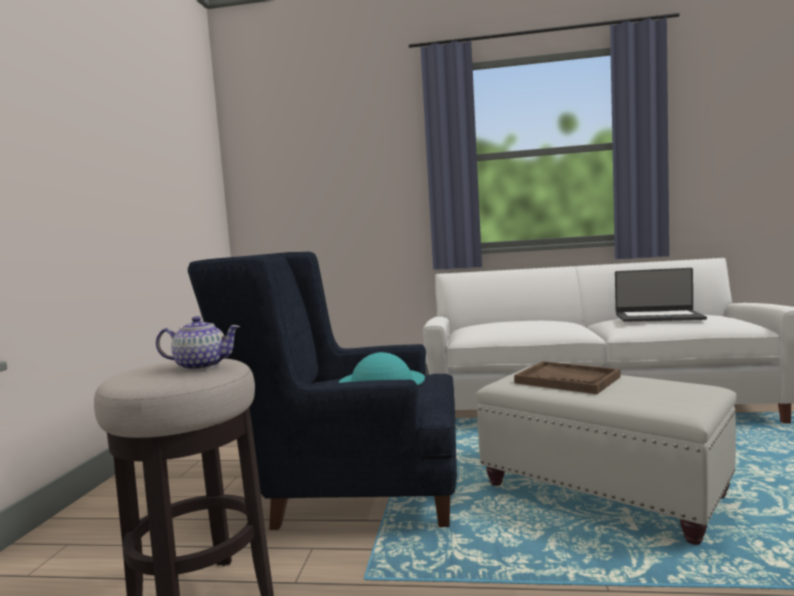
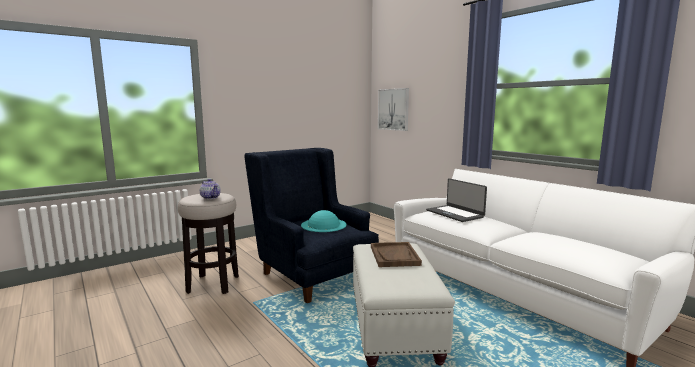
camera: 45 degrees right, 5 degrees up
(281, 204) = (393, 109): none -> picture
(658, 317) = (556, 240): laptop -> laptop (455, 213)

